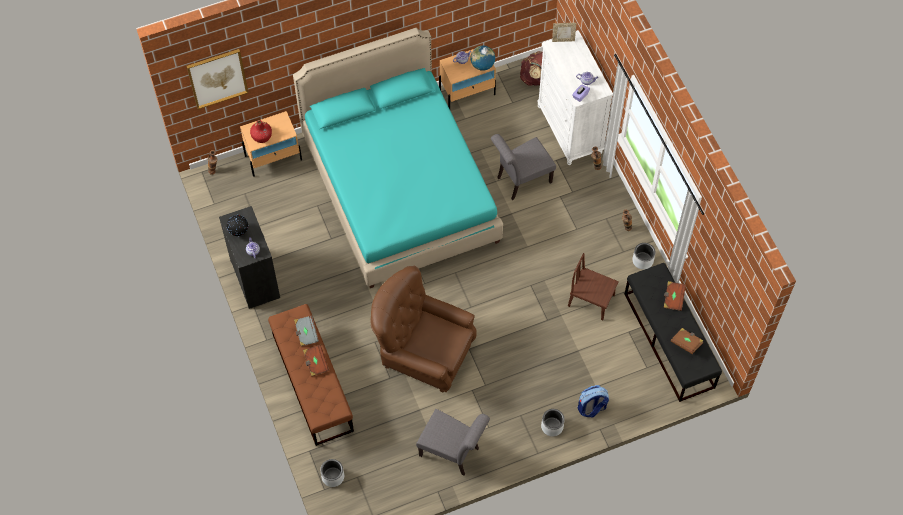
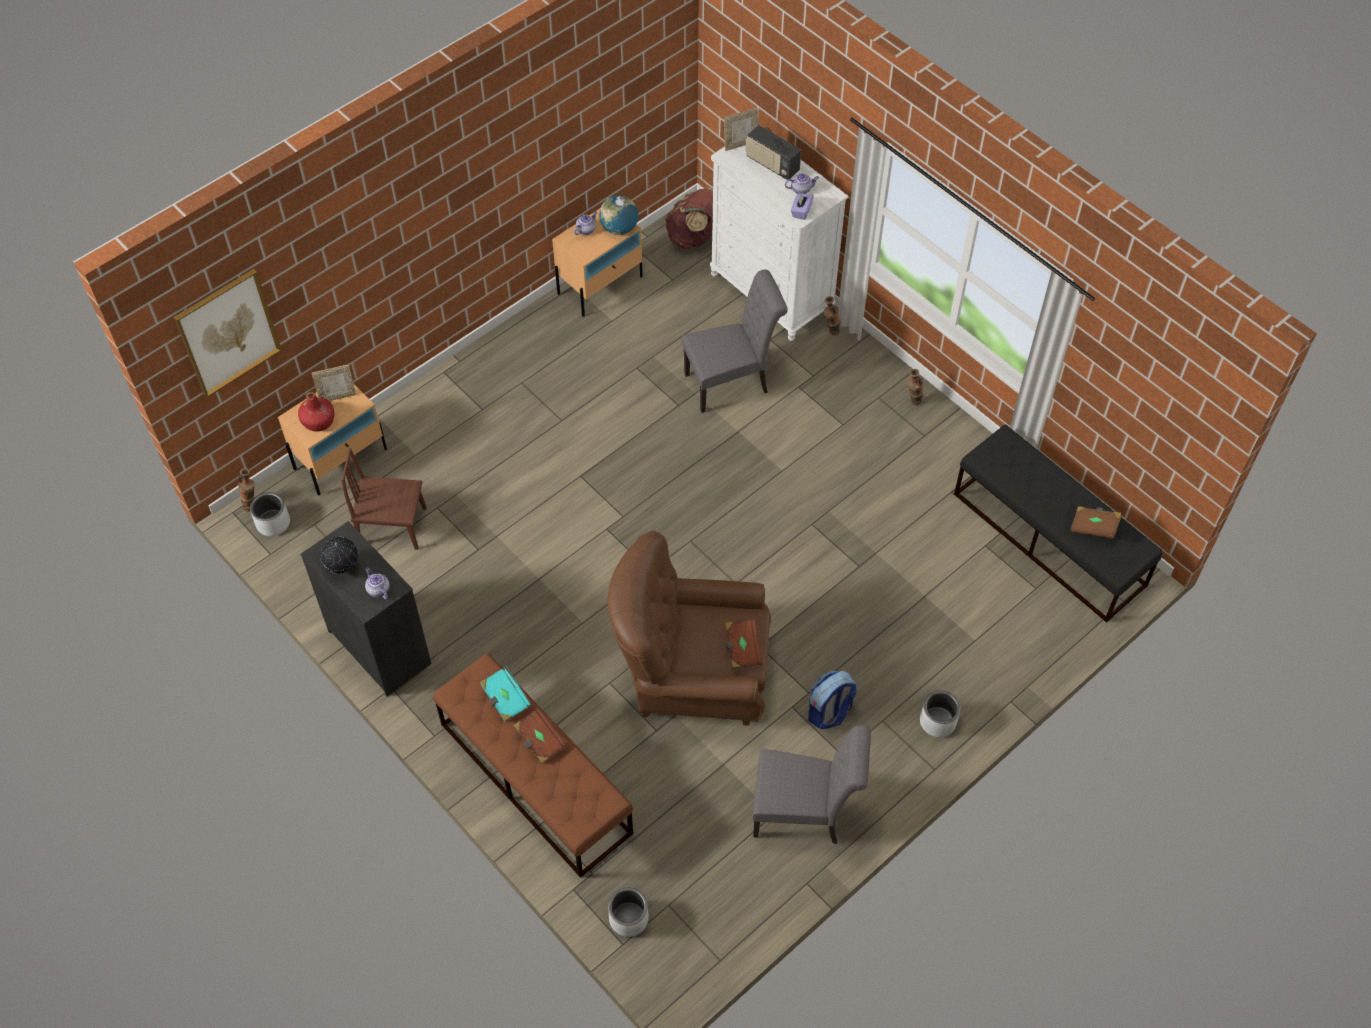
camera: 20 degrees left, 5 degrees down
(277, 124) = (337, 396): none -> picture frame
(306, 333) = (505, 699): grey book -> turquoise book
(399, 188) = (554, 445): turquoise bed -> none
(521, 181) = (731, 382): grey chair -> grey chair turned 150 degrees counterclockwise
(576, 59) = (772, 164): none -> radio
(591, 300) = (910, 518): brown chair -> brown chair (392, 526)
(591, 408) = (983, 674): backpack -> backpack (829, 712)
(643, 260) = (958, 440): grey planter -> grey planter (273, 523)
(673, 298) = (1043, 470): brown book -> brown book (742, 649)

